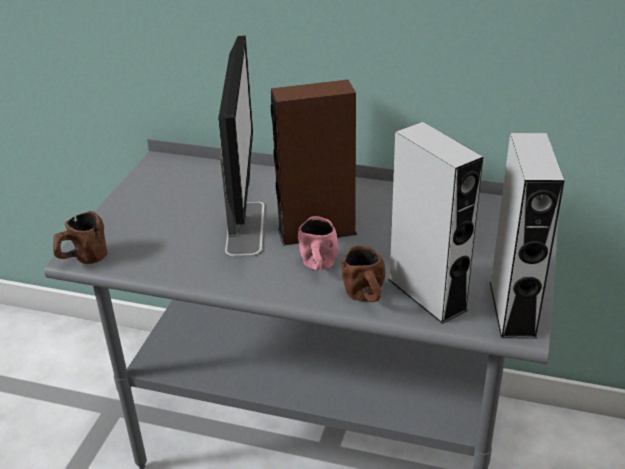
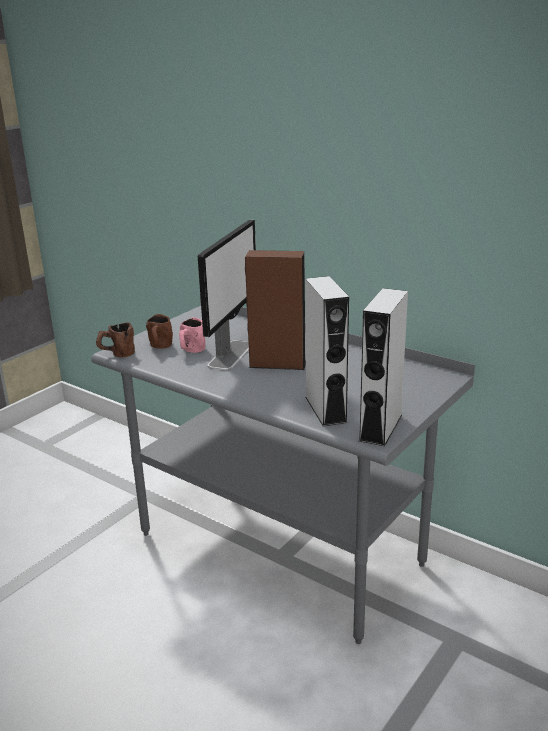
camera: 20 degrees right, 10 degrees down
(318, 267) = (263, 382): pink mug -> pink mug (191, 351)
(366, 298) = (282, 404): brown mug -> brown mug (160, 347)

